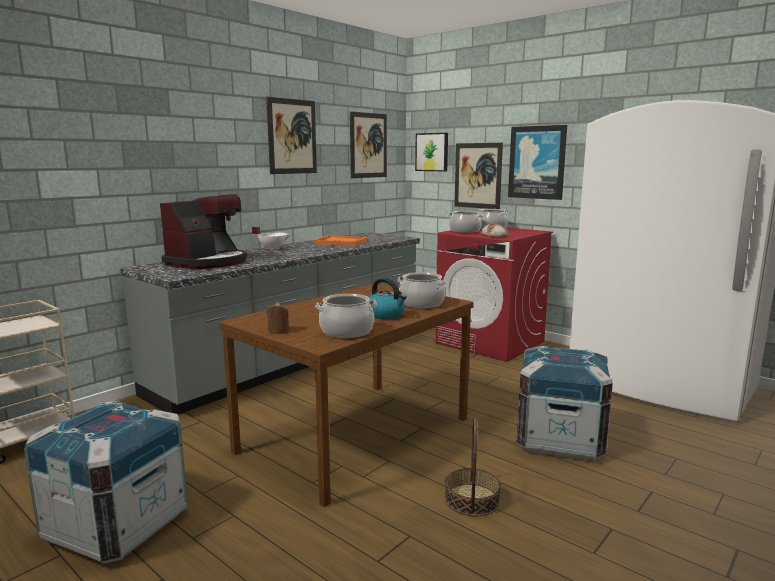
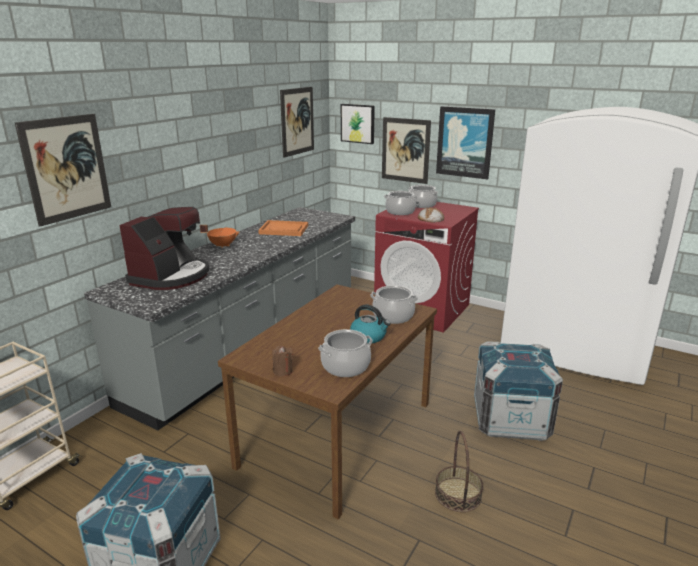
camera: 10 degrees left, 10 degrees up
(273, 249) = (222, 245): white cooking pot -> orange cooking pot
(292, 136) = (230, 126): picture -> picture (66, 168)

